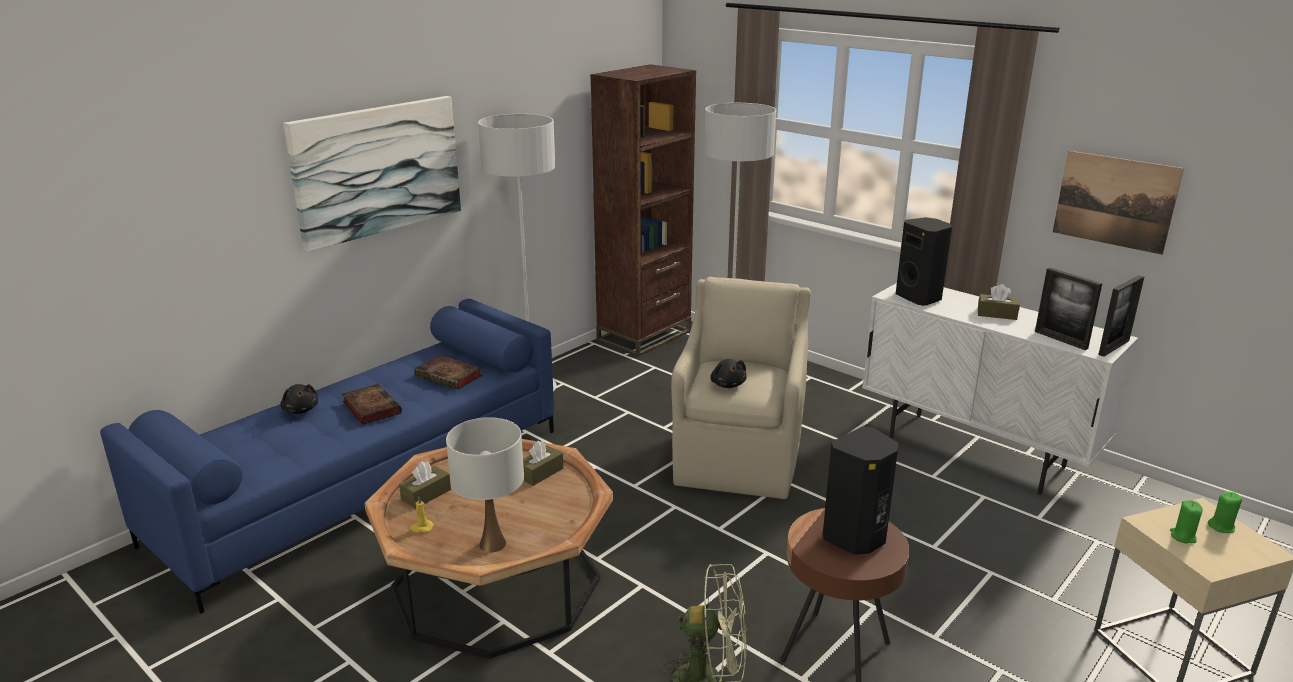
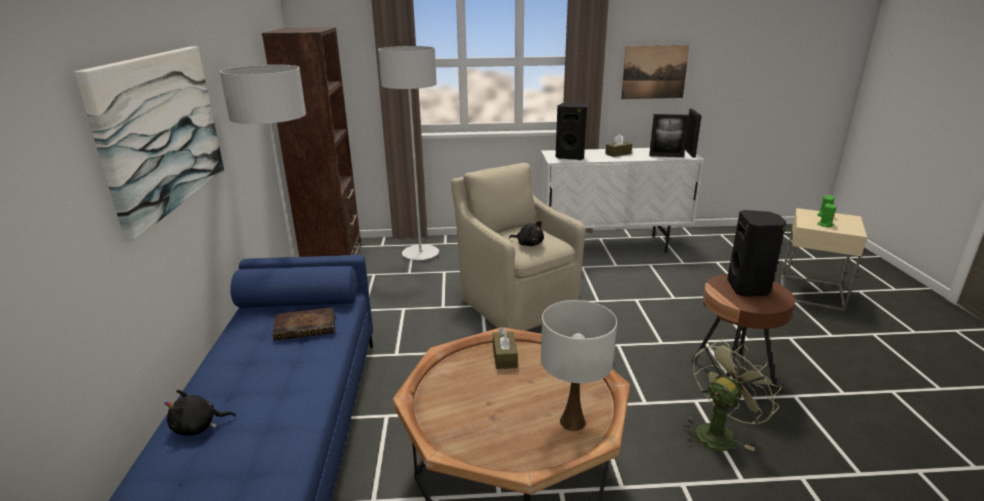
camera: 45 degrees left, 0 degrees up
(301, 410) = (198, 427): black plush toy -> black plush toy turned 150 degrees clockwise
(370, 407) = (277, 385): book -> none
(421, 528) = (502, 447): yellow candle -> none
(426, 495) = (455, 422): brown tissue box -> none

